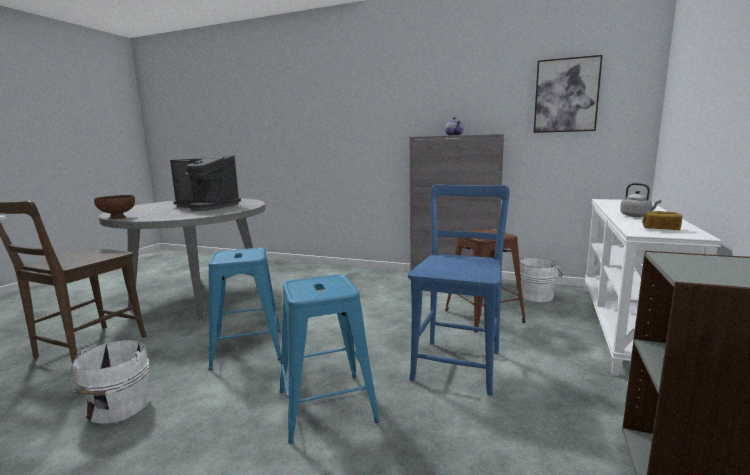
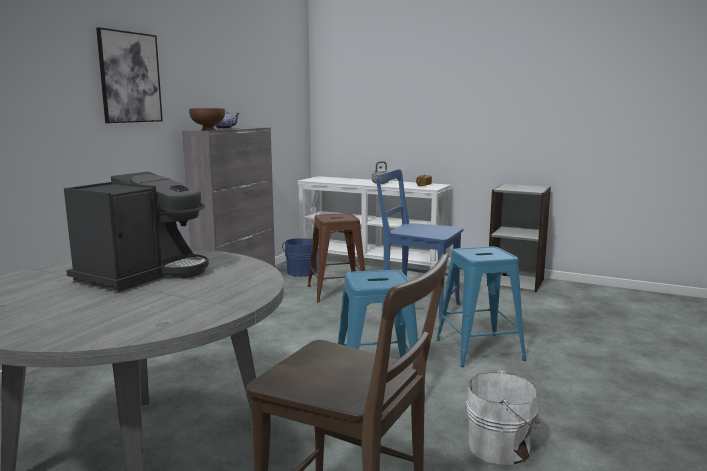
camera: 85 degrees left, 0 degrees up
(118, 217) = (211, 317): brown bowl -> brown bowl (208, 130)
(537, 295) = (301, 272): white bucket -> blue bucket
(566, 95) = (273, 92): picture -> picture (130, 77)

